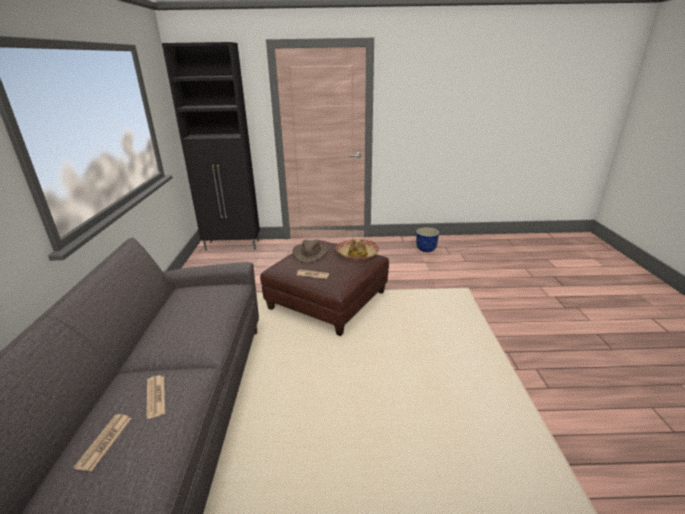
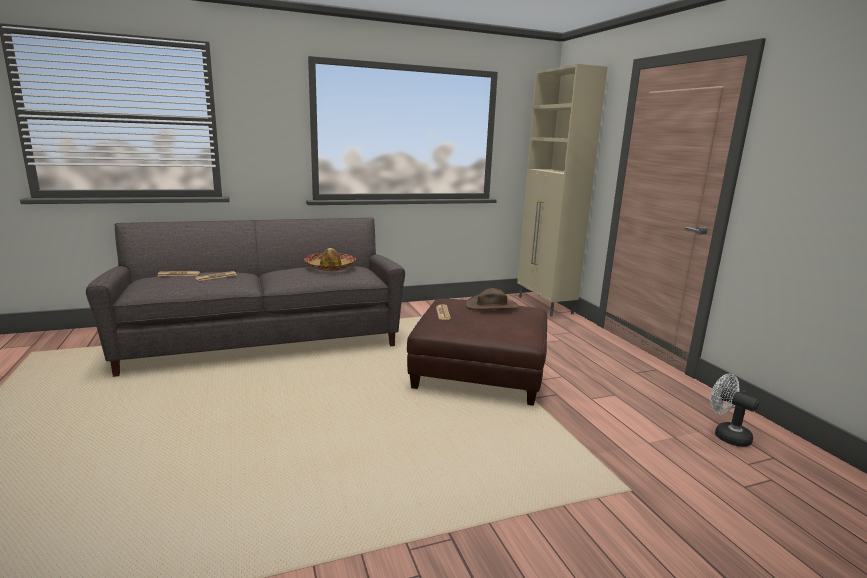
camera: 70 degrees right, 10 degrees down
(233, 245) = (545, 305): black cabinet -> beige cabinet
(357, 254) = (515, 328): hat -> hat (330, 267)
(426, 249) = (726, 435): planter -> white fan

